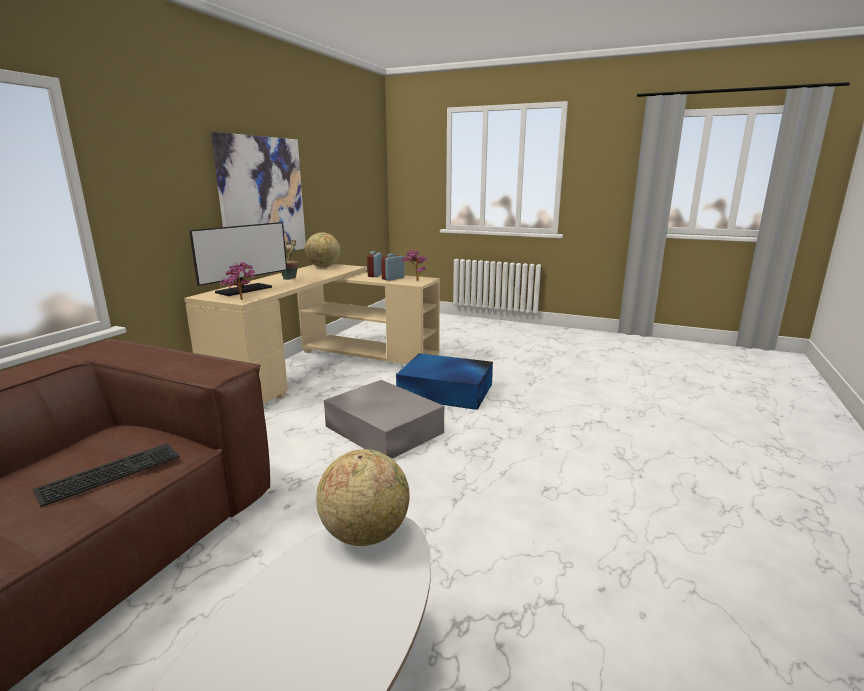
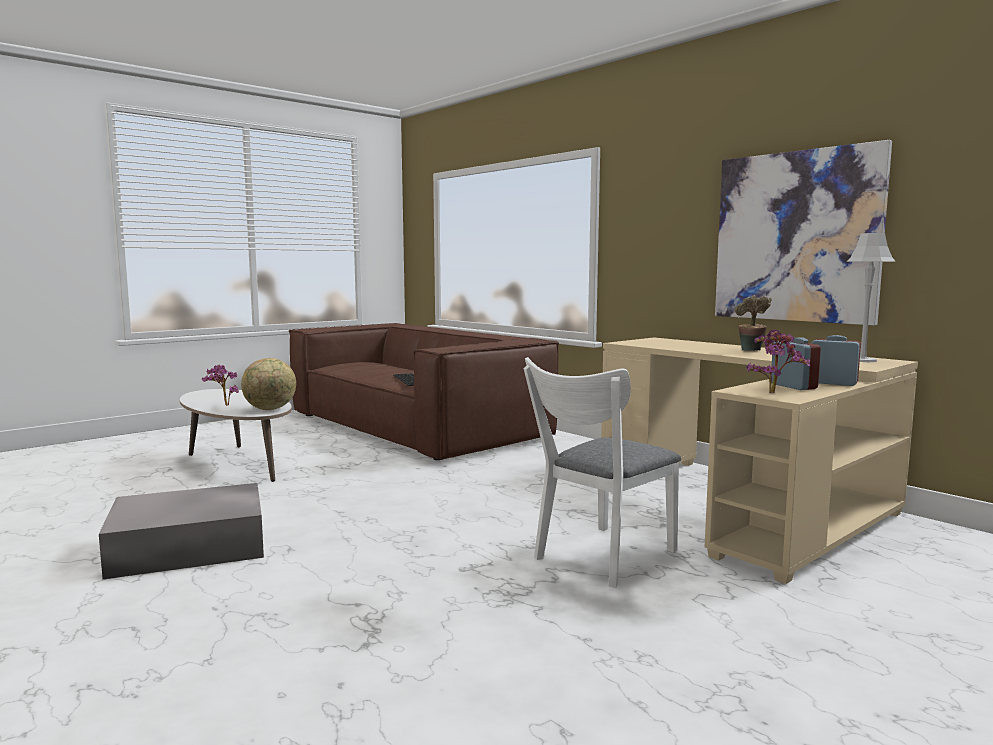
camera: 115 degrees right, 10 degrees down
(242, 300) = (624, 343): potted plant -> potted plant (223, 405)
(244, 290) = (680, 343): monitor -> none
(323, 267) = (862, 360): globe -> grey table lamp
(383, 429) = (511, 507): grey storage box -> grey storage box (191, 546)
(446, 391) = (599, 558): blue storage box -> white chair

